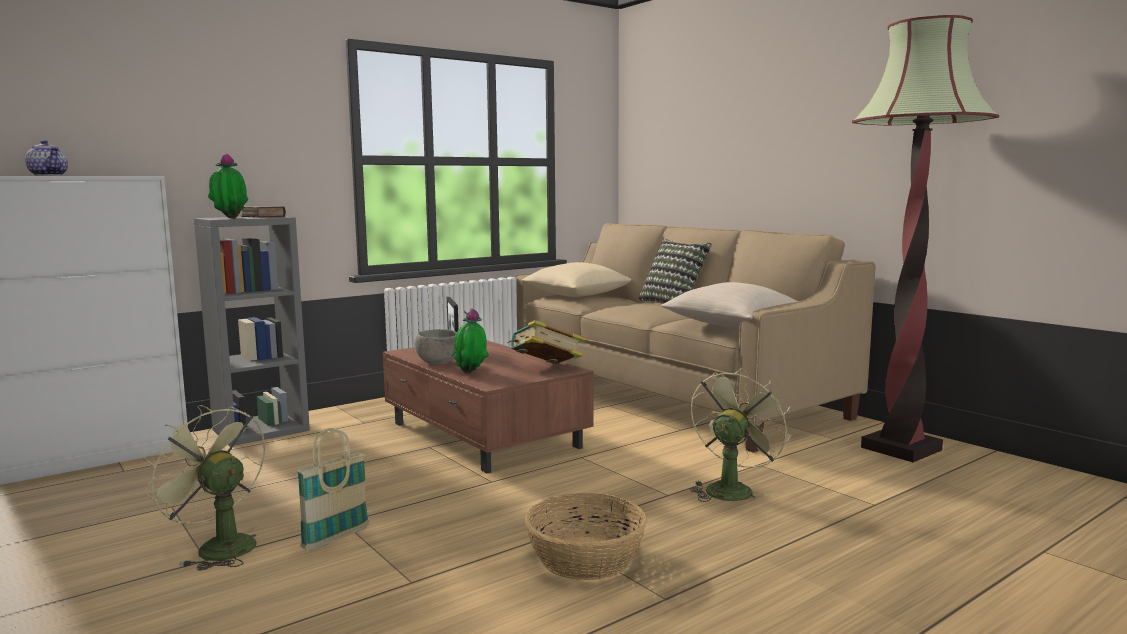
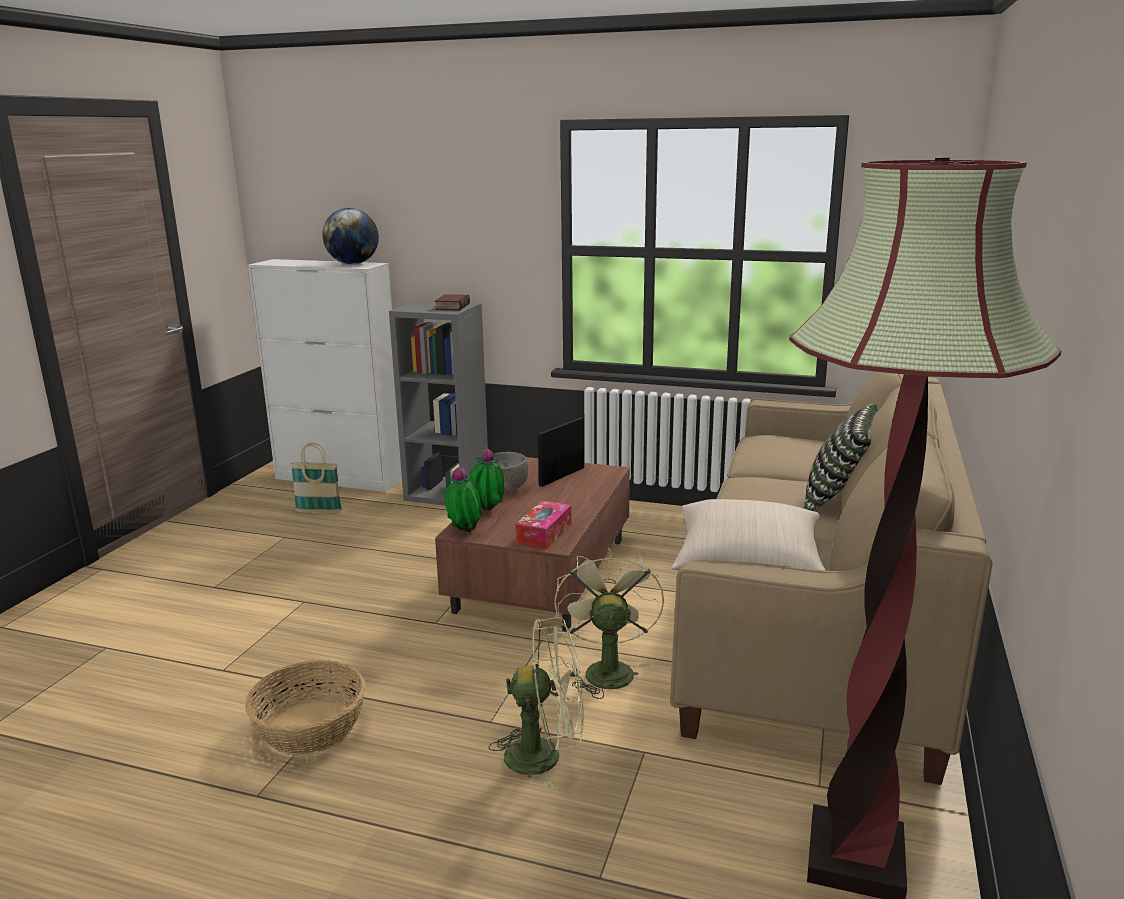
camera: 55 degrees right, 10 degrees up
(49, 175) = (309, 263): teapot -> none
(118, 175) = (353, 264): none -> globe
(217, 547) = (234, 581): green fan -> green fan (606, 669)
(229, 218) = (409, 309): potted plant -> potted plant (464, 532)
(336, 538) = (274, 611): basket -> basket (319, 512)
(546, 369) = (544, 534): book -> tissue box
(577, 295) = (791, 445): beige pillow -> none

